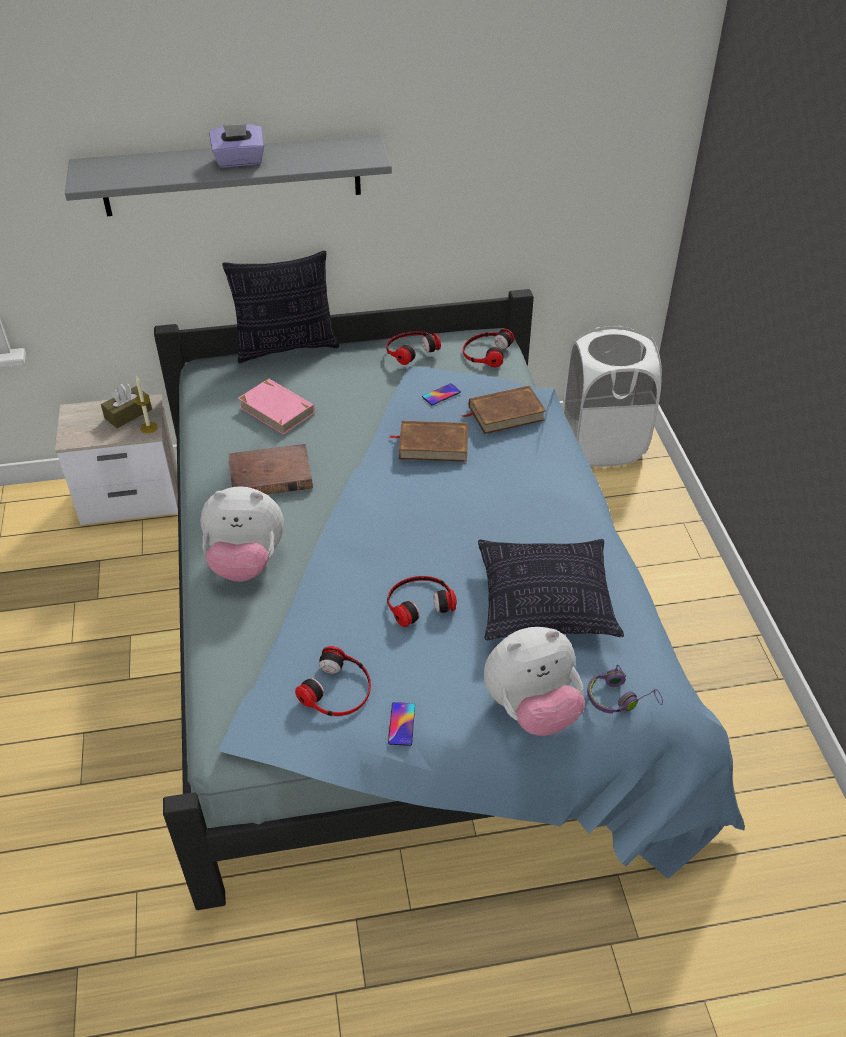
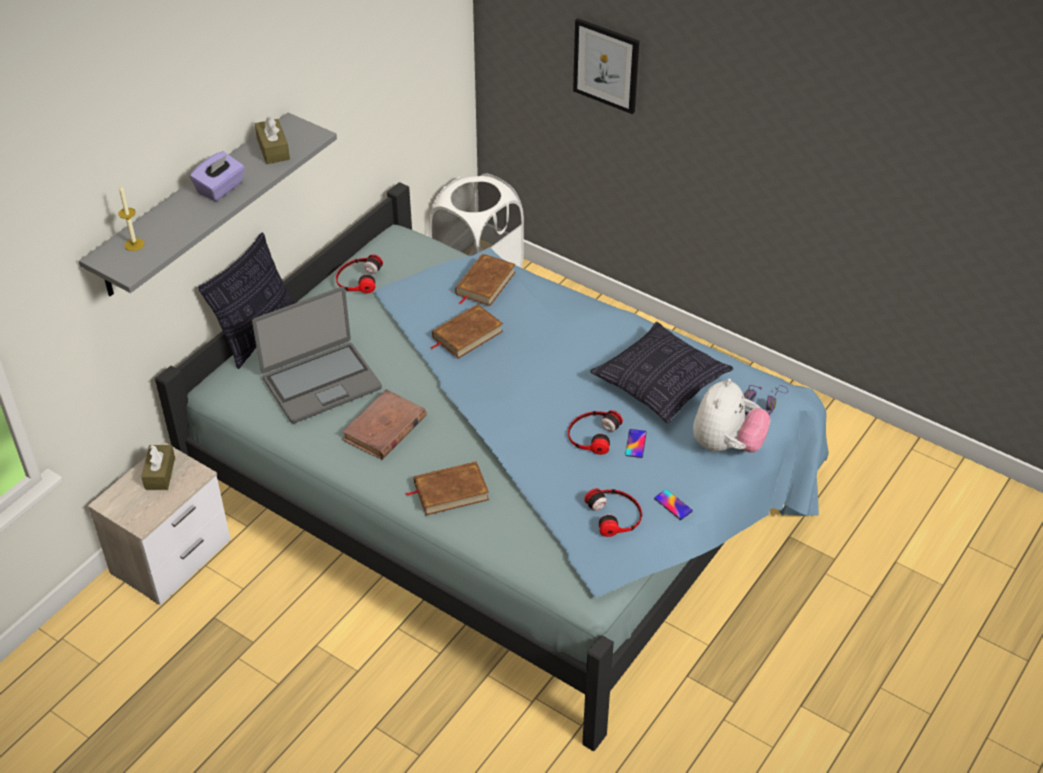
camera: 45 degrees left, 0 degrees up
(149, 427) = (194, 471): candle -> candle (134, 244)
(246, 562) = (450, 491): plush toy -> brown book
(277, 410) = (321, 382): pink book -> laptop
(323, 154) = (273, 149): none -> brown tissue box
(441, 394) = (426, 297): phone -> phone (635, 443)
(486, 352) = (410, 249): headphones -> none
(768, 247) = (606, 65): none -> picture

